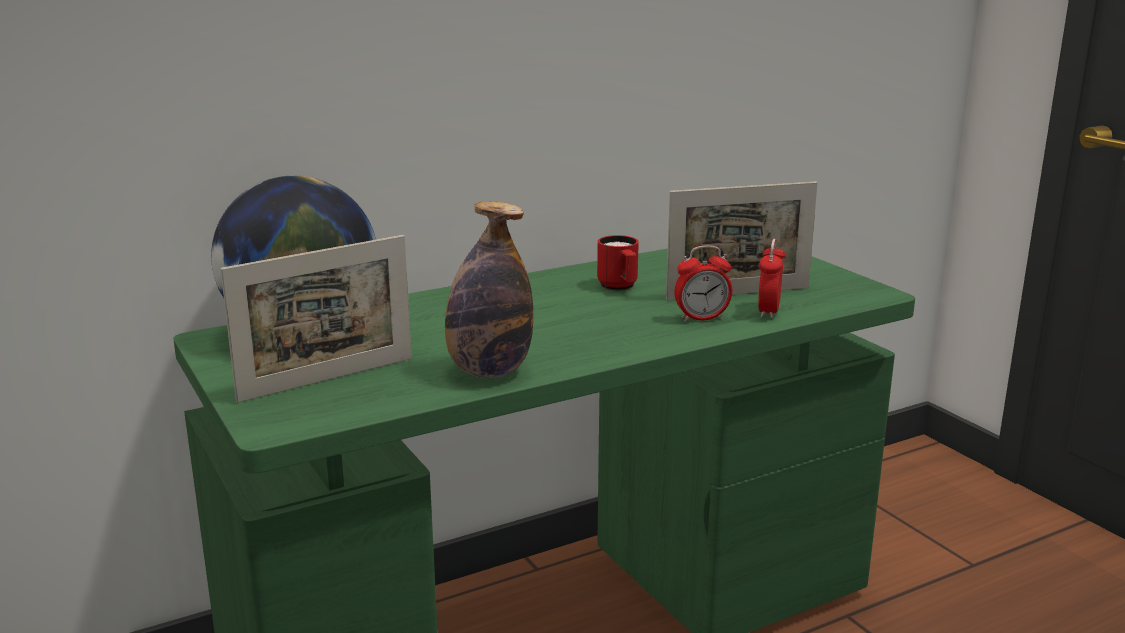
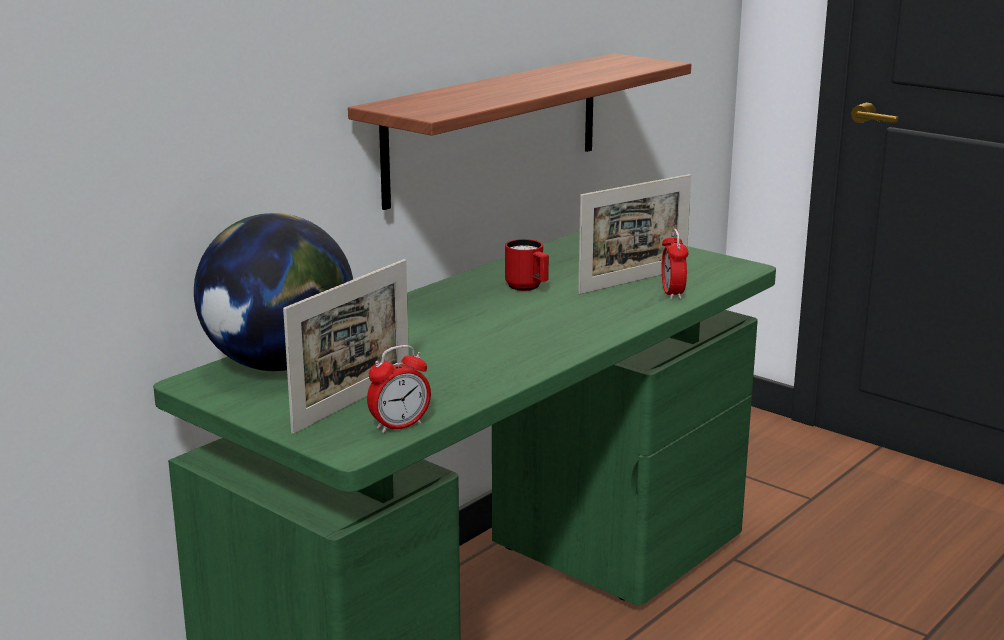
camera: 20 degrees left, 0 degrees up
(489, 371) = (490, 375): bottle -> none
(623, 117) = (494, 127): none -> shelf
(701, 318) = (623, 306): alarm clock -> alarm clock (399, 426)

